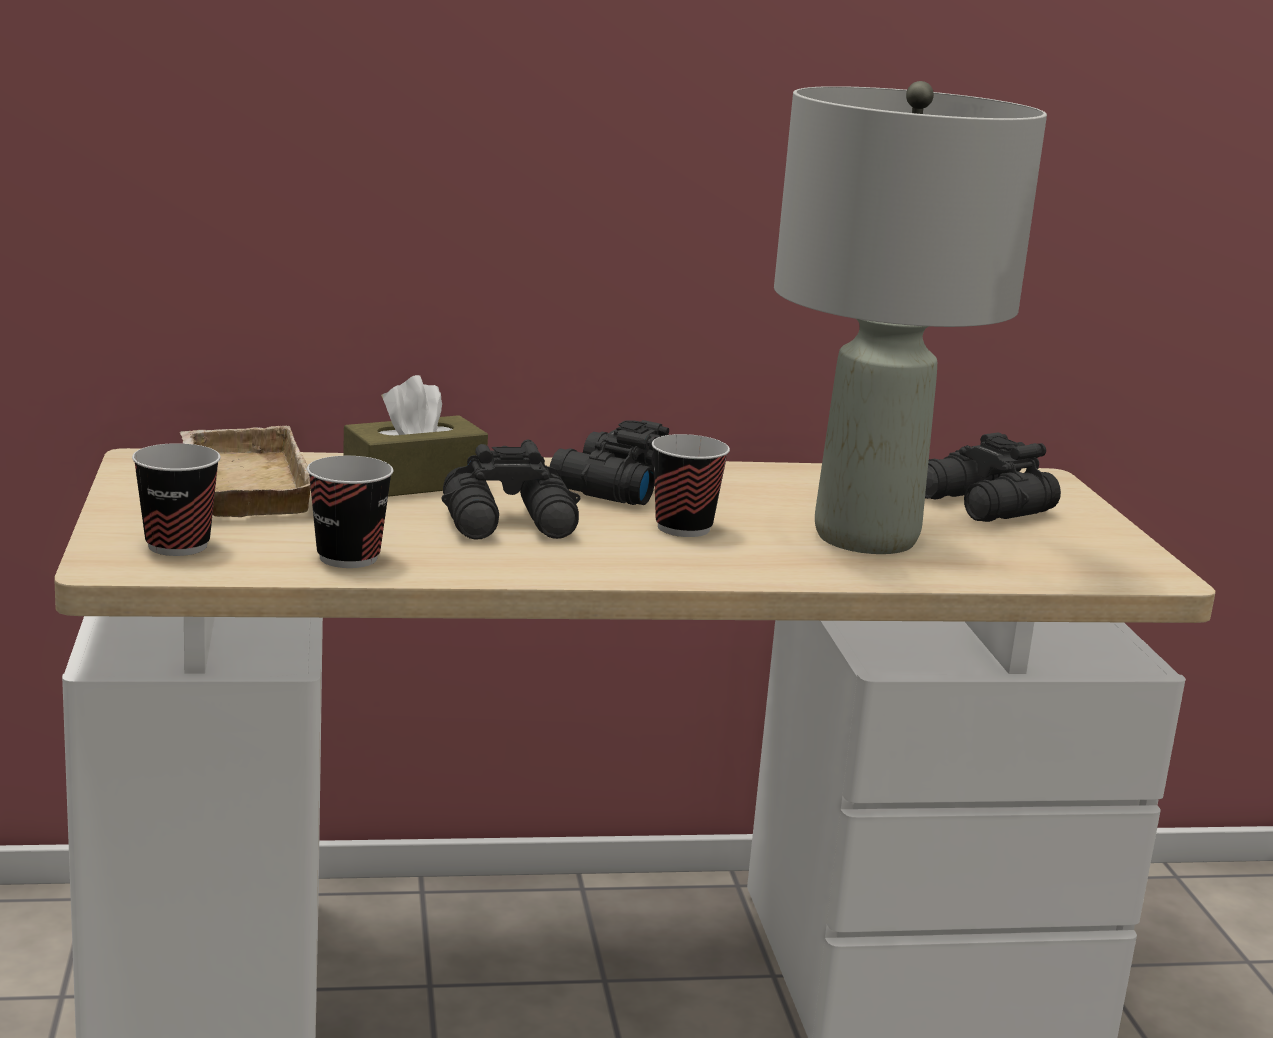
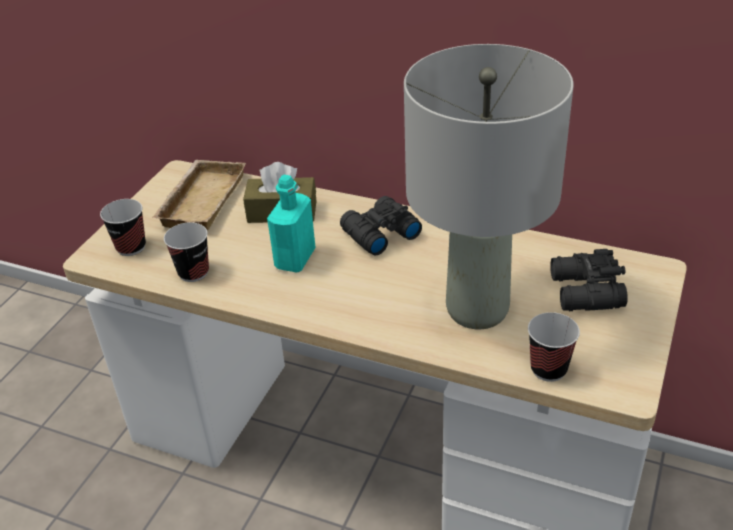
camera: 35 degrees right, 20 degrees up
(512, 524) = (295, 259): black binoculars -> turquoise bottle
(683, 528) = (381, 279): cup -> cup (548, 369)

